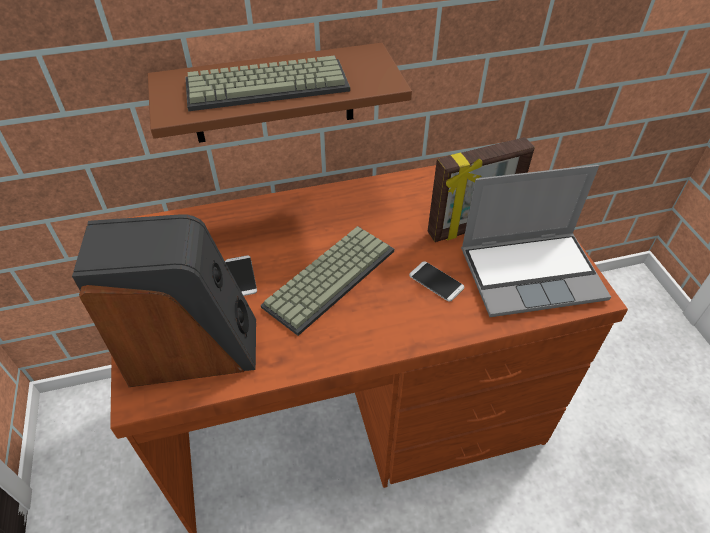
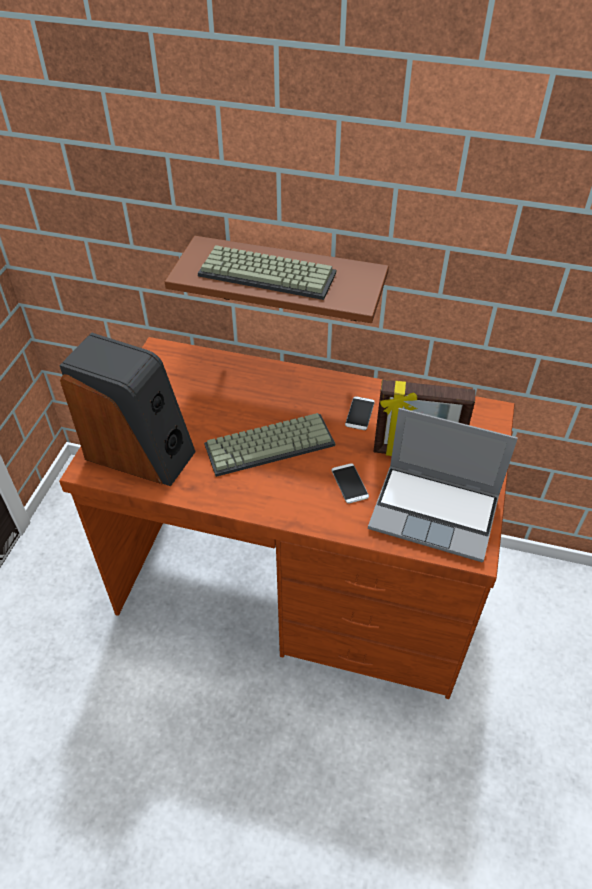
camera: 30 degrees right, 0 degrees up
(240, 276) = (206, 416): phone -> phone (359, 413)

